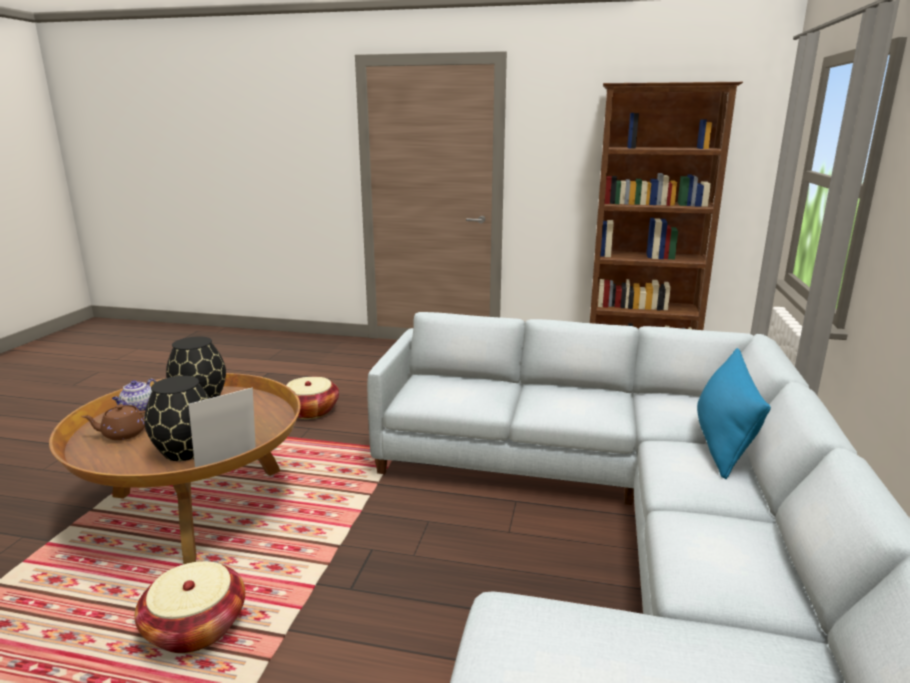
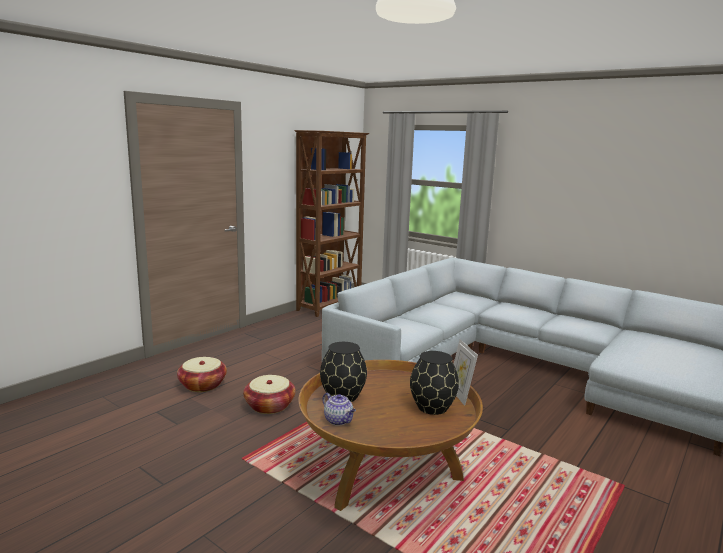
camera: 65 degrees left, 5 degrees down
(123, 434) = (384, 428): brown teapot -> none
(196, 627) = (526, 481): basket -> basket (202, 385)
(723, 442) = (497, 302): blue pillow -> none

